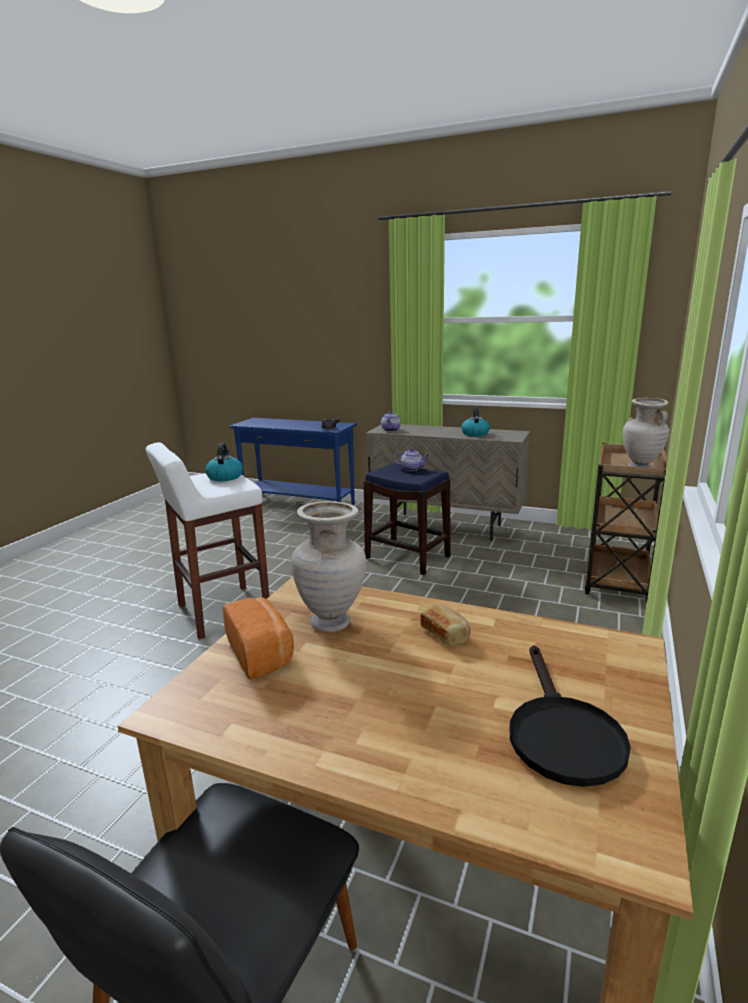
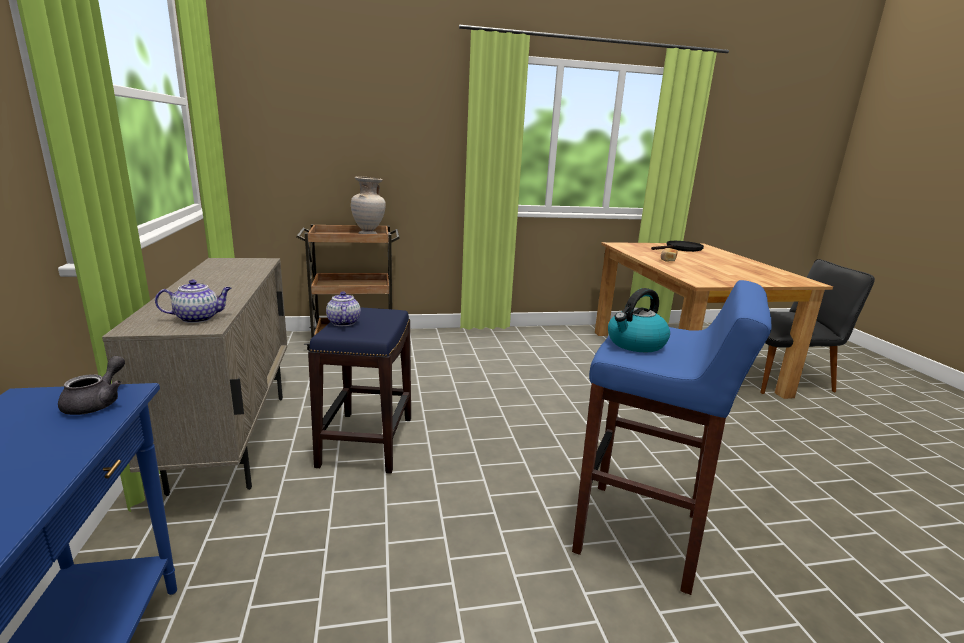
camera: 125 degrees left, 0 degrees up
(221, 611) = (641, 535): white stool -> blue stool
(261, 653) = (754, 278): bread -> none
(332, 622) = (707, 273): beige vase -> none
(475, 433) = (230, 274): kettle -> none

